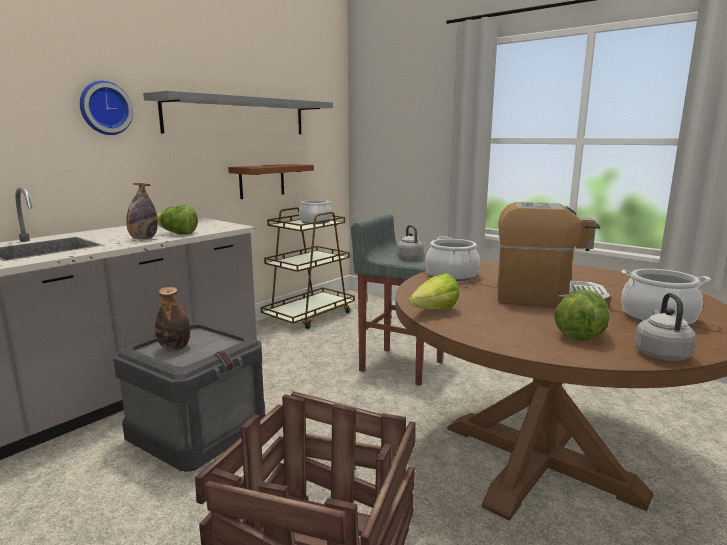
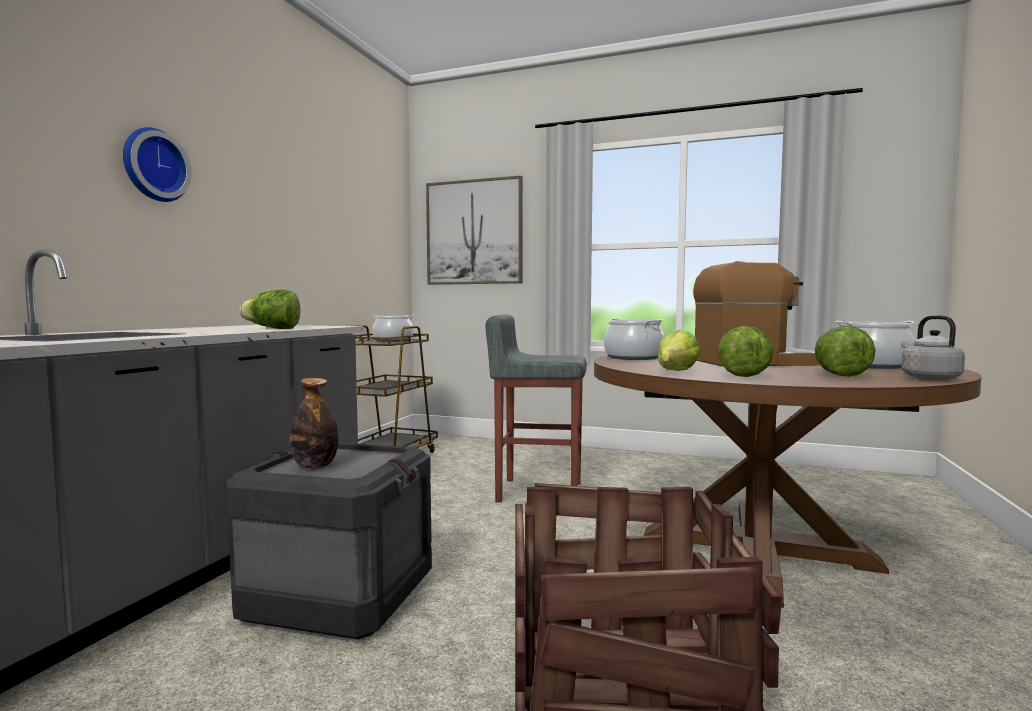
camera: 20 degrees left, 10 degrees down
(143, 239) = (233, 331): bottle -> none
(238, 116) = (305, 206): grey shelf -> none
(262, 181) = (328, 289): brown shelf -> none
(396, 122) = (474, 232): none -> picture
(409, 257) = (548, 357): grey kettle -> none
(484, 323) = (741, 374): none -> lettuce

